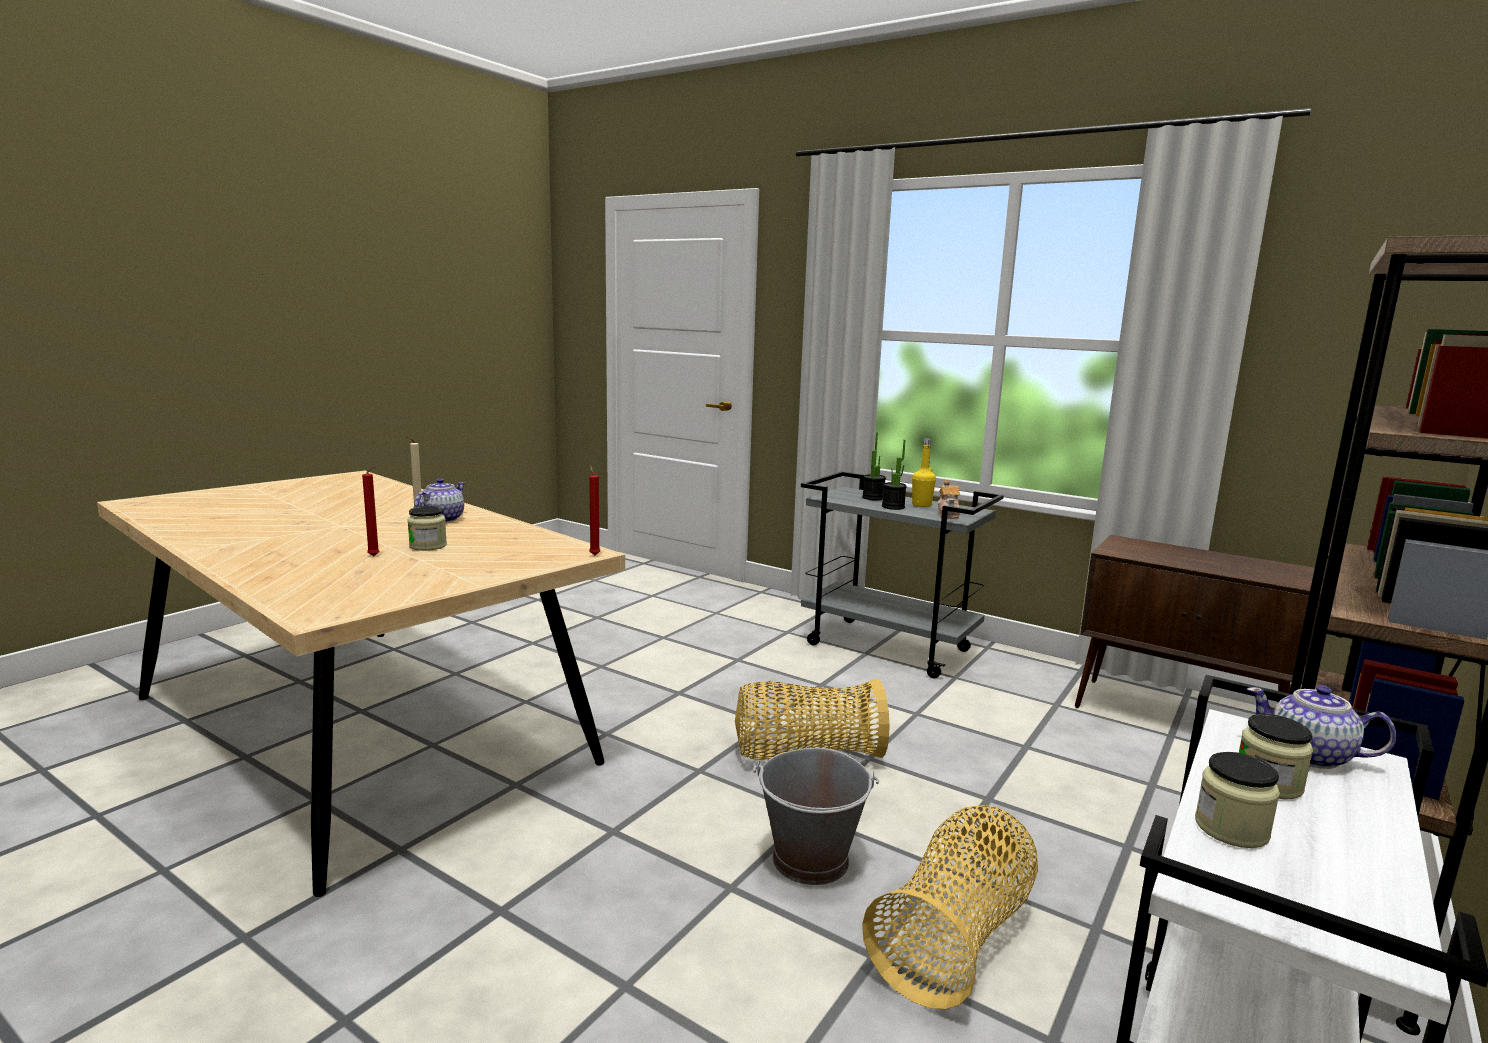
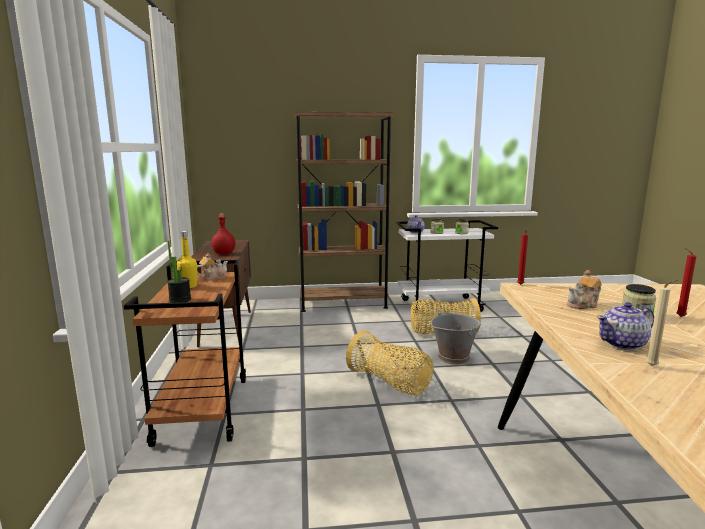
camera: 130 degrees left, 0 degrees up
(492, 545) = (583, 305): none -> teapot
(890, 647) = (202, 409): grey cart -> brown cart
(893, 507) = (209, 290): potted plant -> none
(1153, 555) = (224, 253): none -> red bottle

